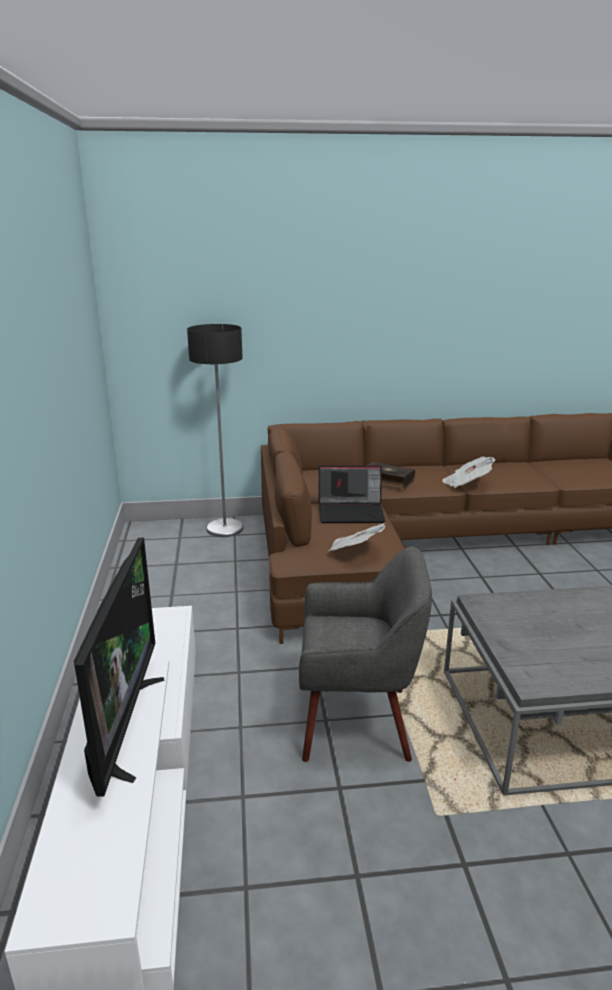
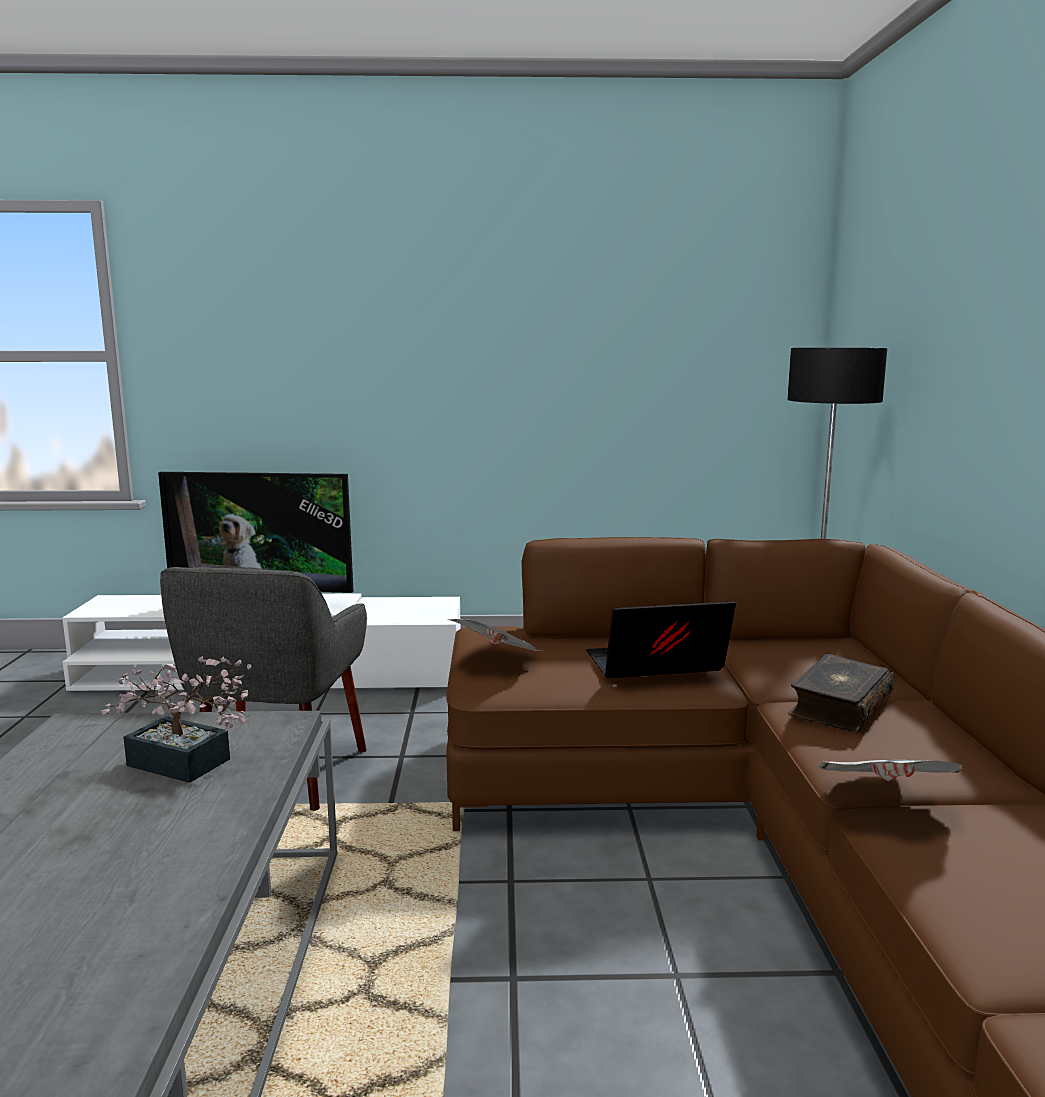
camera: 95 degrees right, 10 degrees down
(351, 512) = (654, 667): laptop -> laptop turned 75 degrees clockwise
(548, 620) = (186, 765): none -> potted plant

